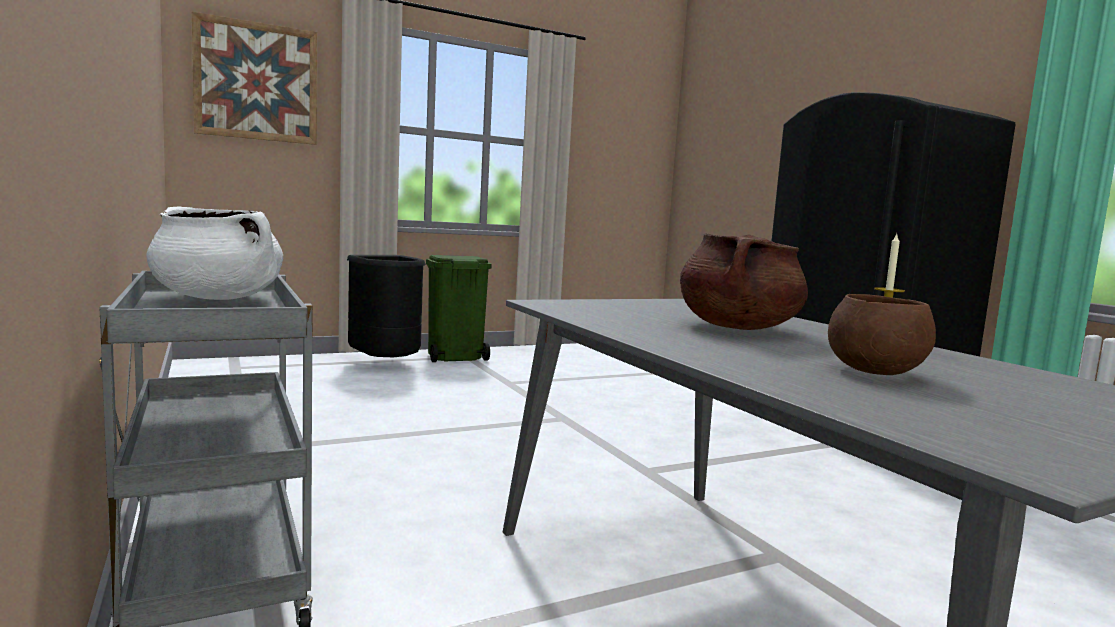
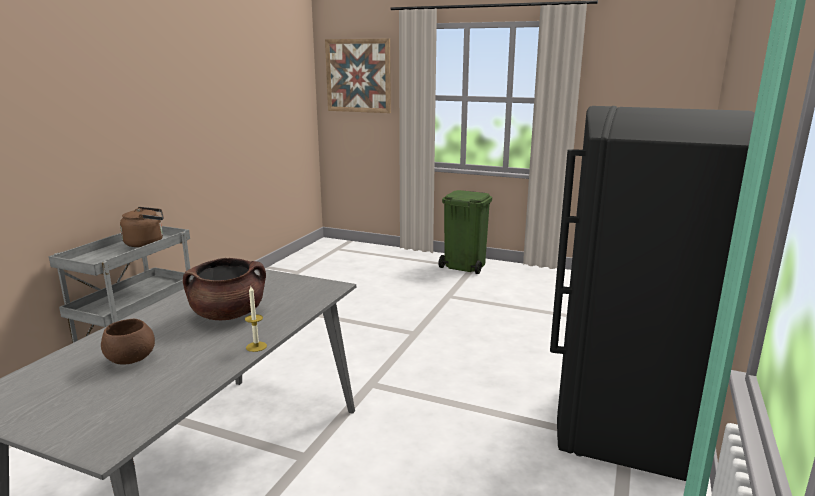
camera: 50 degrees right, 10 degrees up
(219, 298) = (147, 243): white cooking pot -> brown kettle
(386, 365) = (410, 263): black trash can -> none

